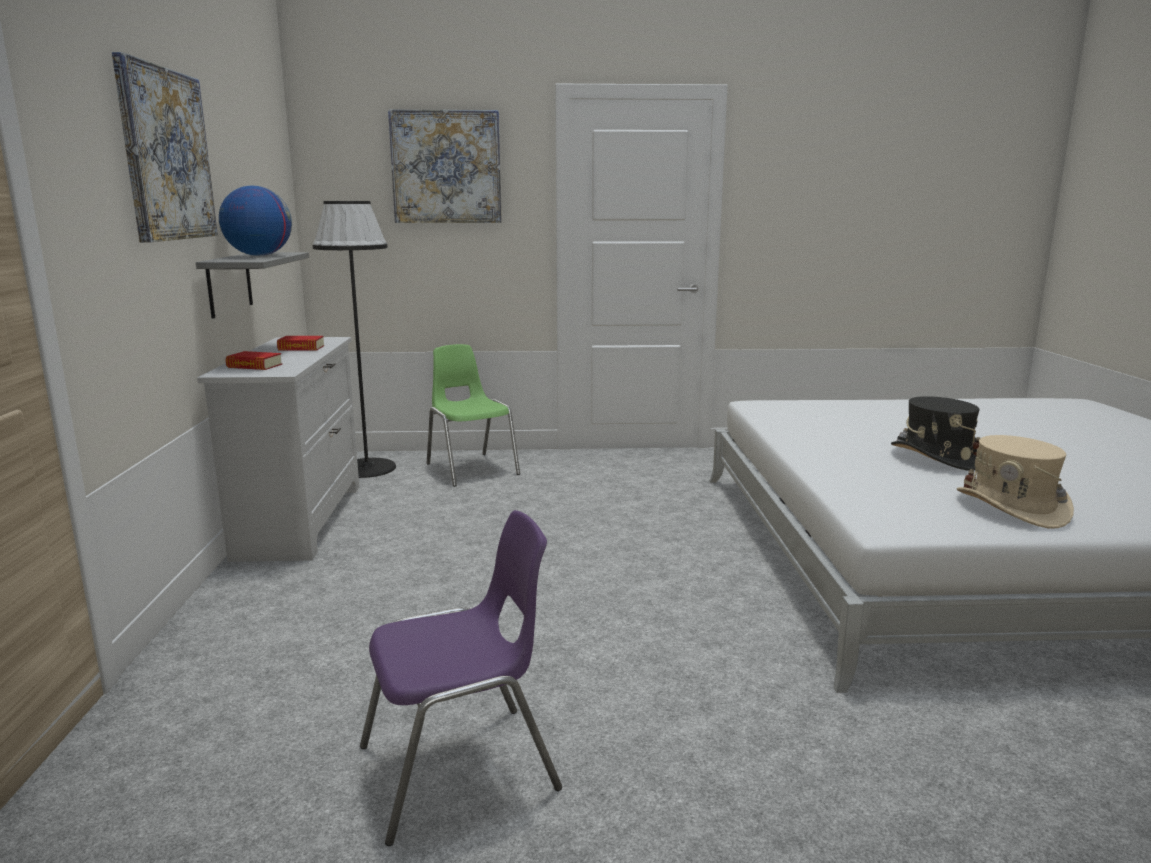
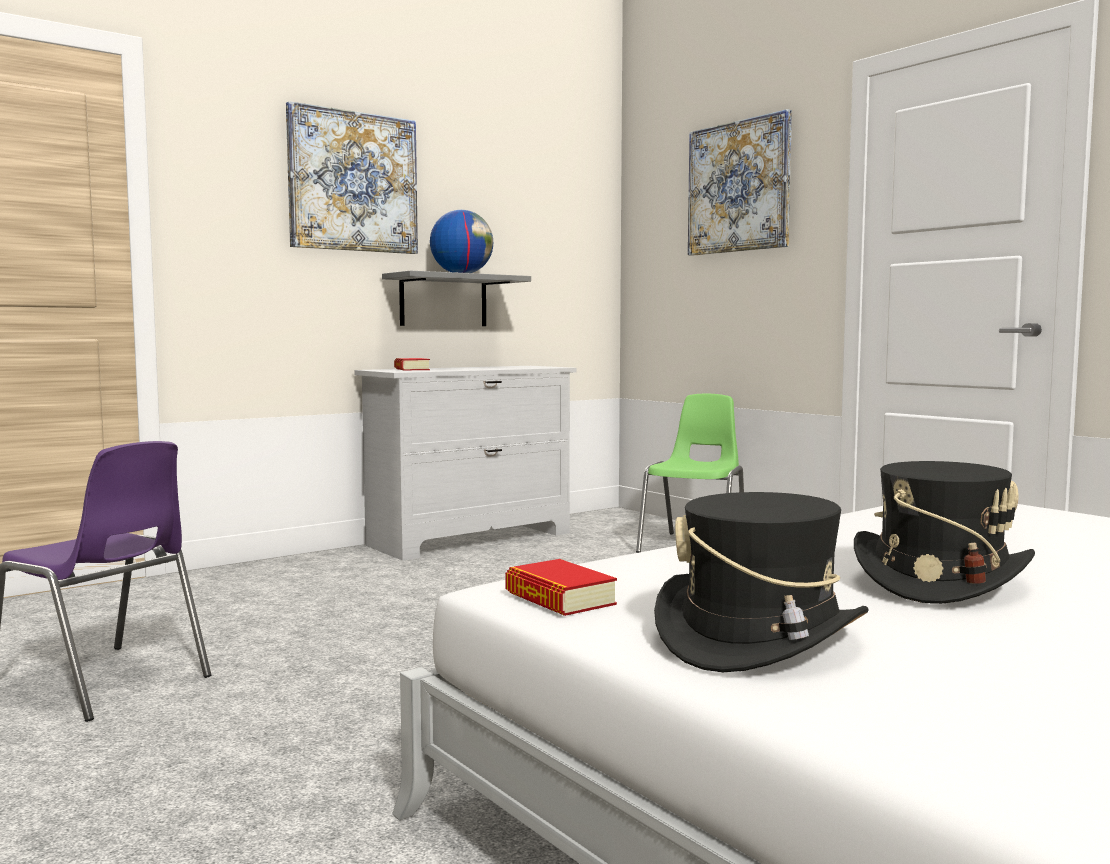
camera: 55 degrees right, 10 degrees down
(301, 348) = (499, 367): book -> book (559, 598)
(367, 468) = (615, 524): black floor lamp -> none
(1012, 508) = (760, 638): beige hat -> black hat

